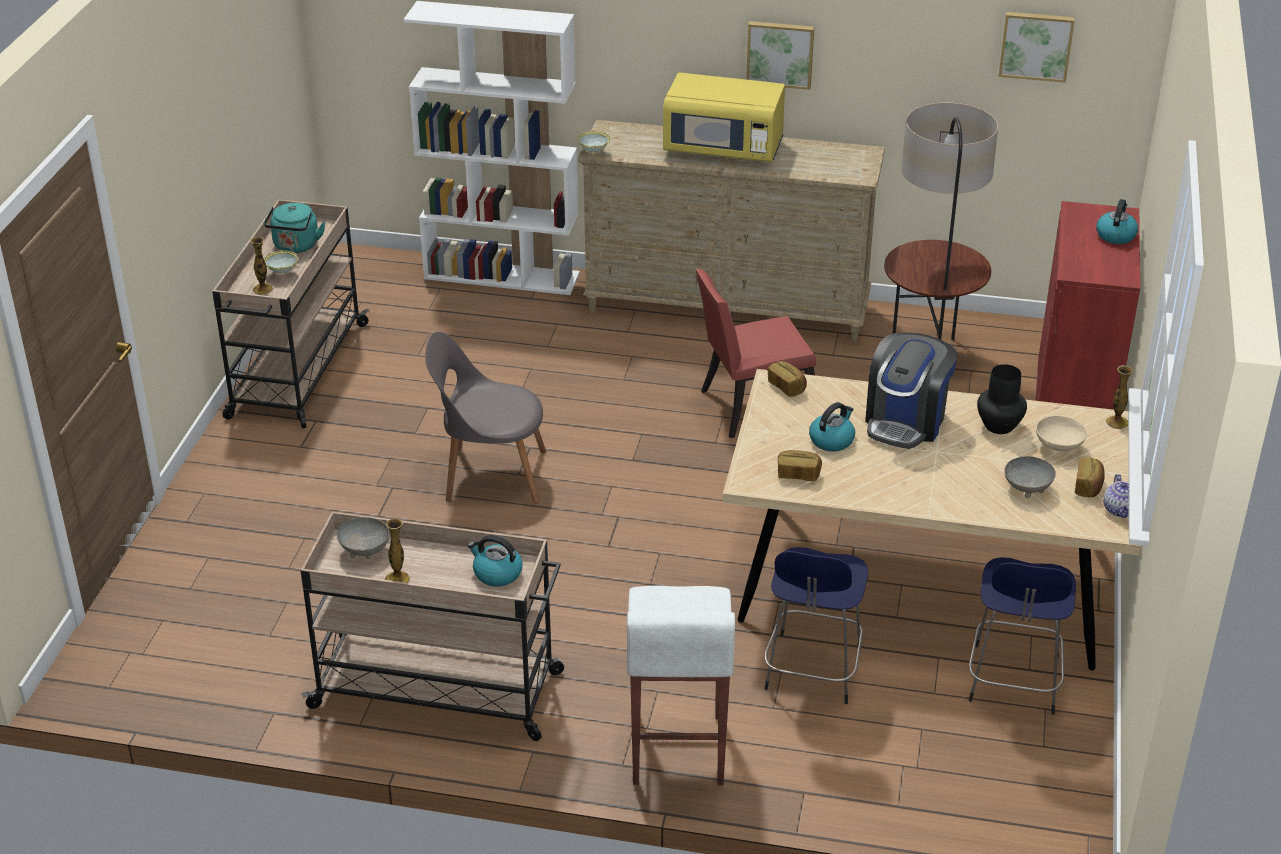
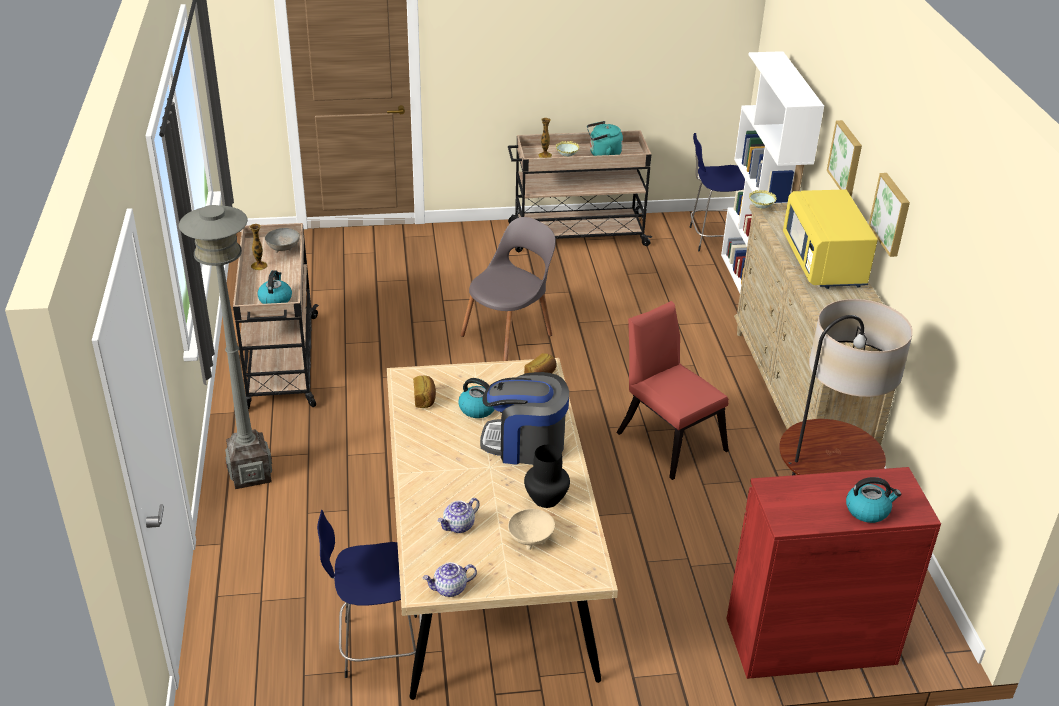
camera: 70 degrees right, 0 degrees up
(490, 475) = (509, 333): grey chair -> grey chair turned 60 degrees clockwise
(676, 750) = (250, 474): white stool -> grey floor lamp
(812, 671) = (353, 526): blue stool -> blue stool (714, 238)
(1027, 488) = (459, 526): grey bowl -> teapot
(1036, 45) = (1002, 323): picture -> picture (847, 158)
(1088, 487) = (477, 565): bread -> none
(1117, 422) = (591, 575): vase -> none

